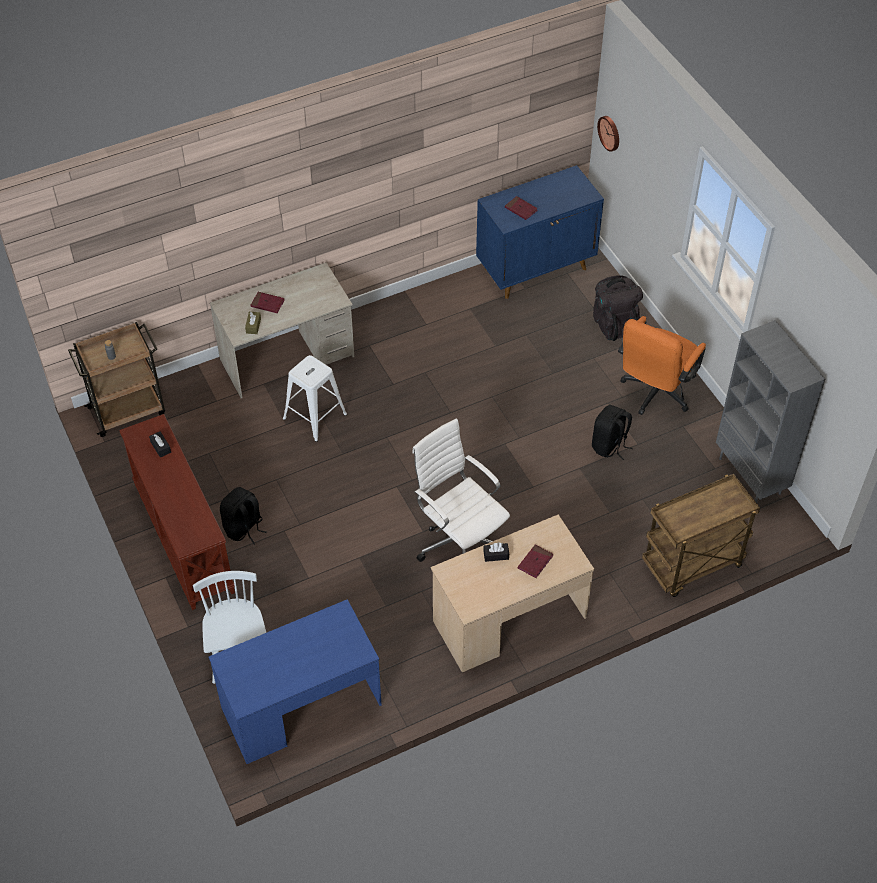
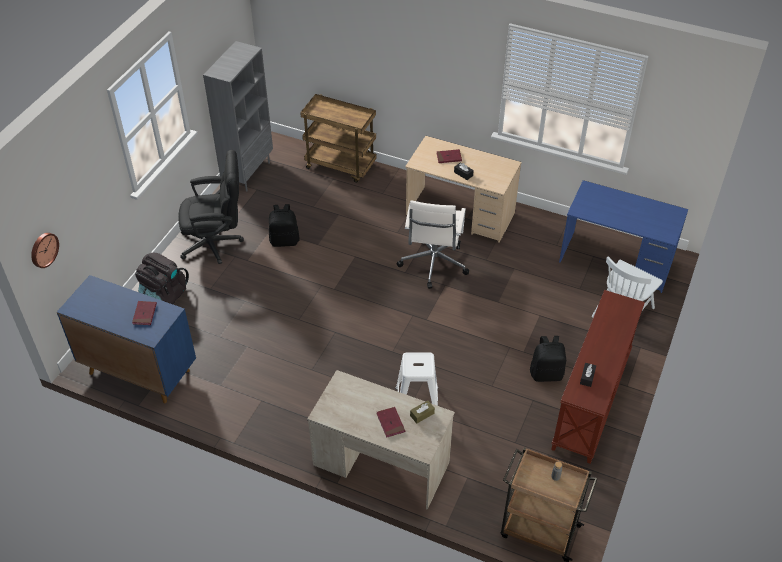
camera: 130 degrees left, 5 degrees down
(654, 393) = (217, 243): orange office chair -> black office chair

